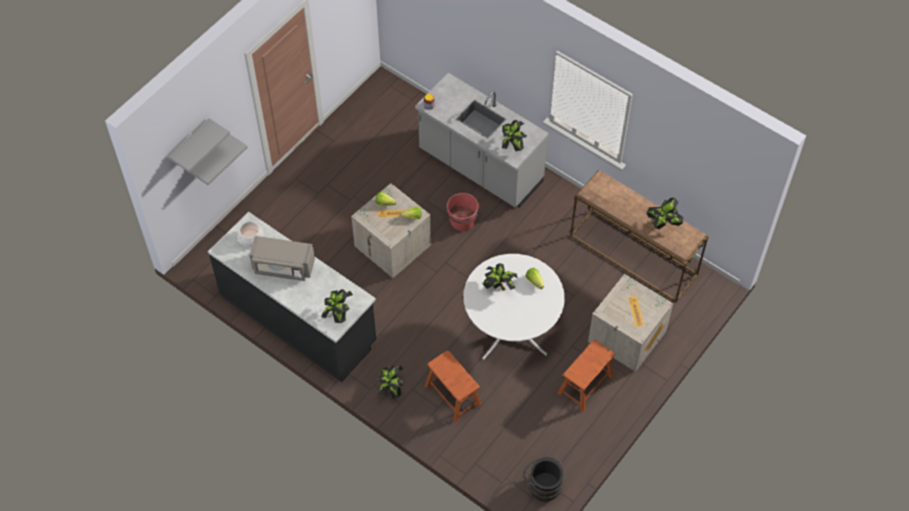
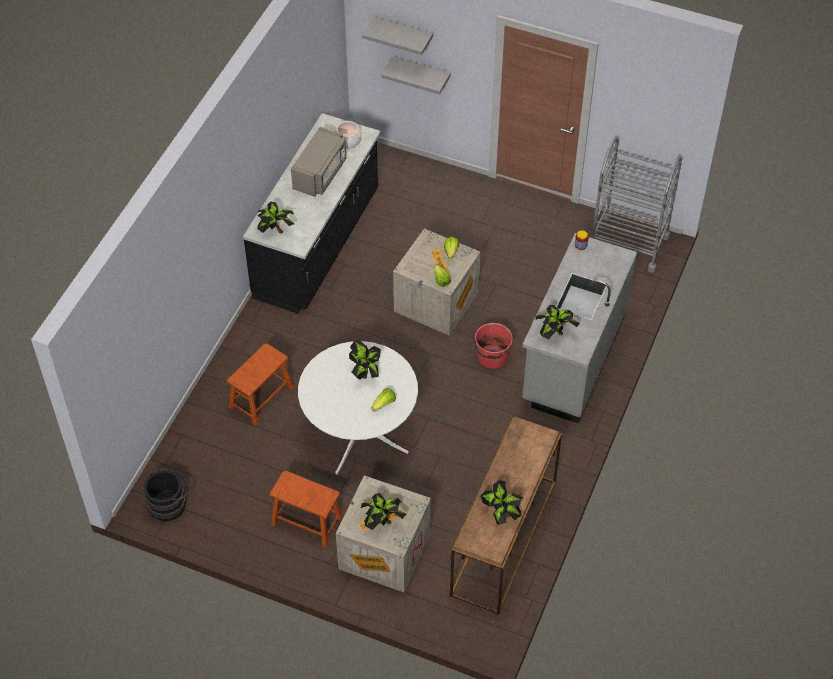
camera: 75 degrees right, 5 degrees down
(283, 267) = (320, 174): grey microwave -> grey microwave turned 150 degrees counterclockwise
(378, 101) = (628, 243): none -> grey cart
(391, 388) = (255, 342): potted plant -> potted plant (383, 522)

